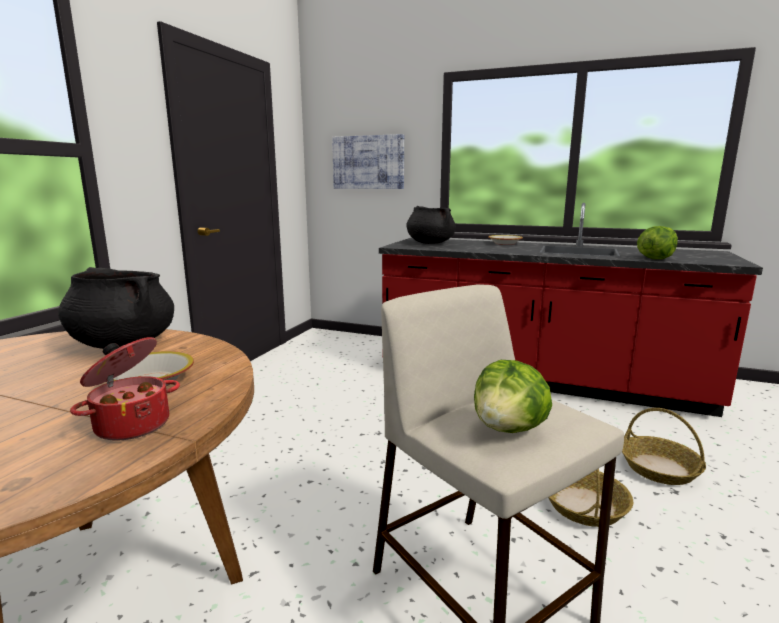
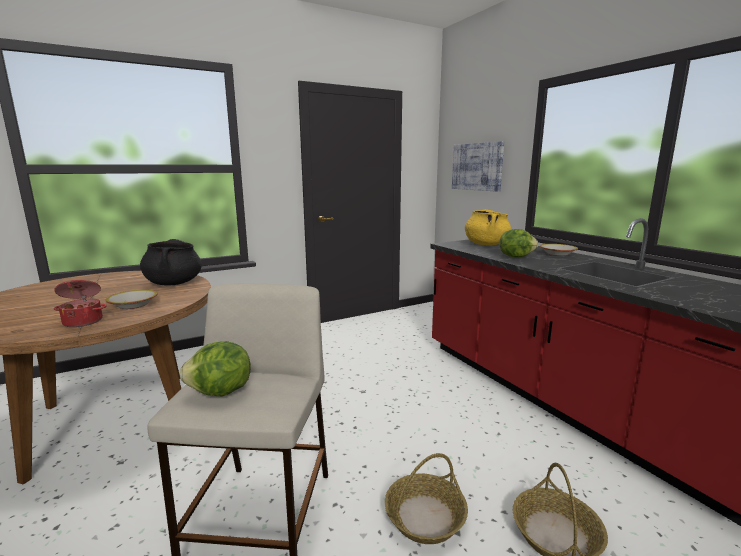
camera: 40 degrees right, 0 degrees up
(430, 243) = (486, 244): black cooking pot -> yellow cooking pot
(654, 258) = (673, 297): lettuce -> lettuce (515, 256)

